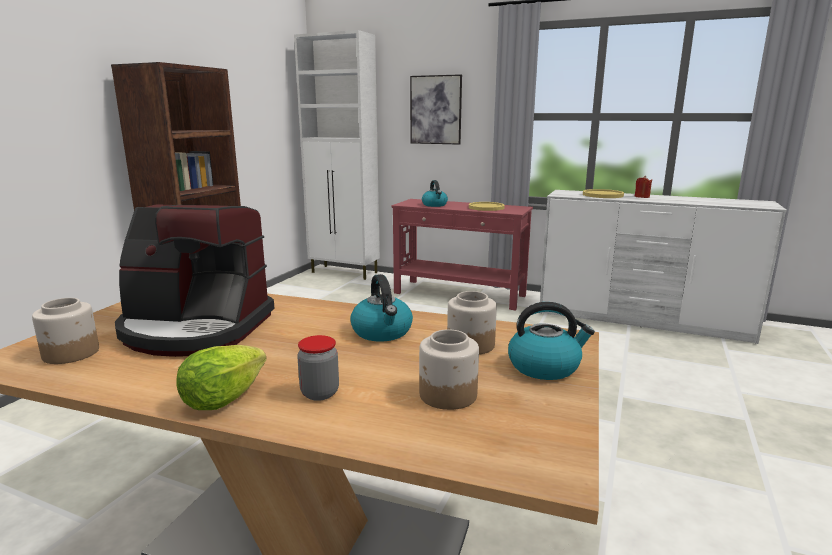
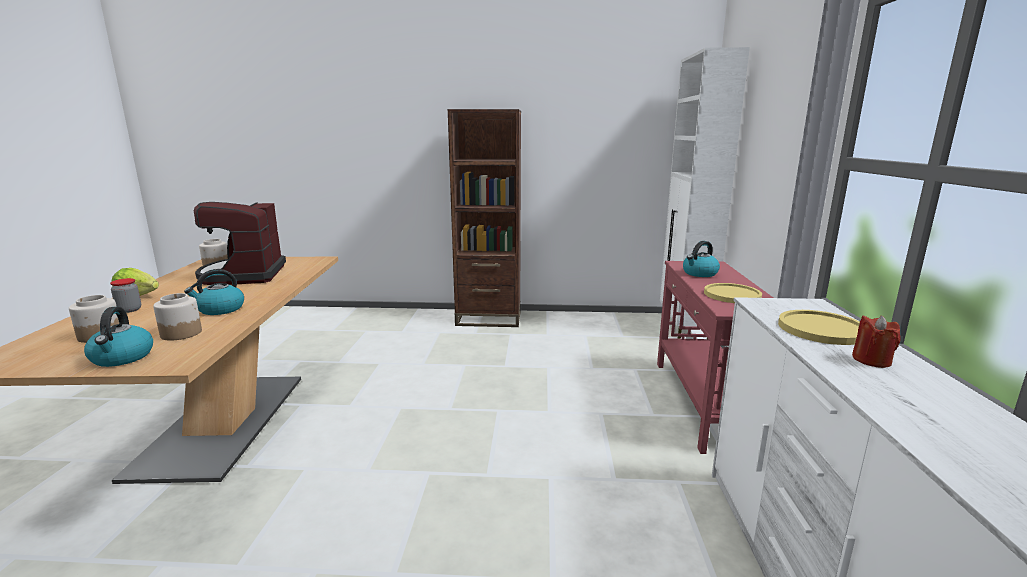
camera: 70 degrees right, 0 degrees up
(436, 110) = (775, 146): picture -> none

